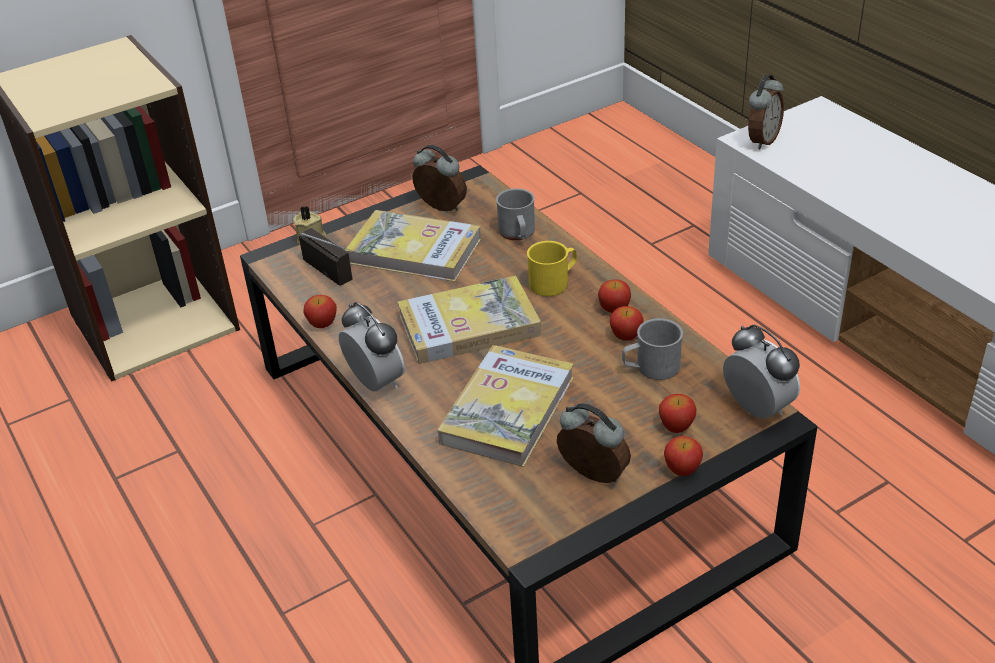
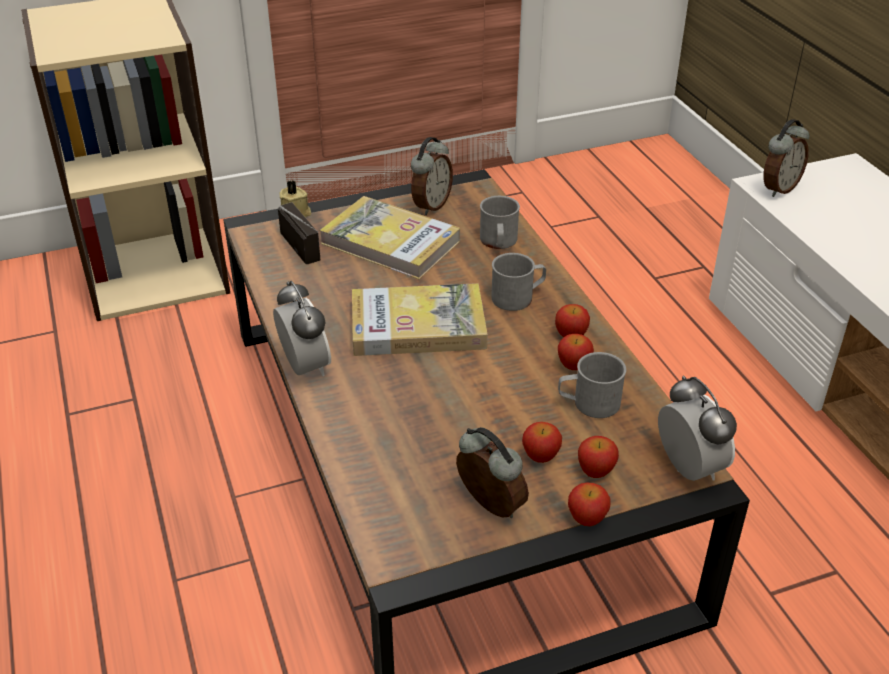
camera: 10 degrees right, 0 degrees up
(322, 324) = (275, 299): apple -> apple (540, 456)
(440, 209) = (430, 205): alarm clock -> alarm clock turned 75 degrees clockwise
(508, 409) = (426, 419): book -> none
(554, 282) = (518, 297): yellow mug -> grey mug

